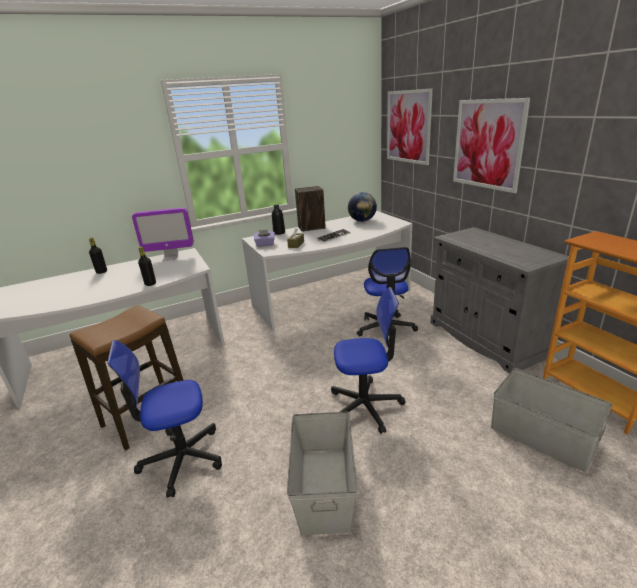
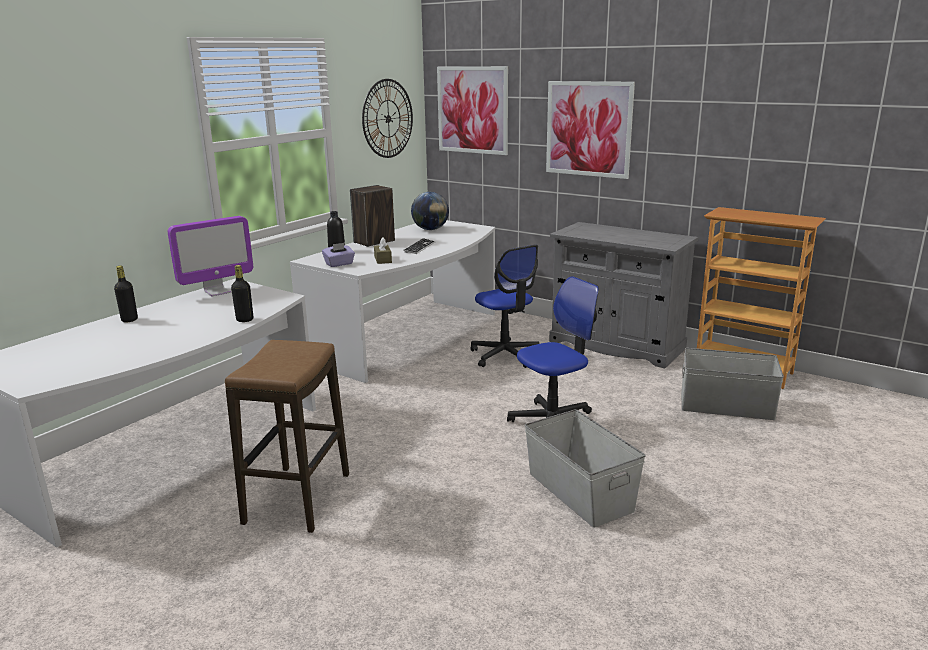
camera: 30 degrees left, 5 degrees down
(182, 458) = (397, 517): office chair -> none
(342, 134) = (388, 118): none -> wall clock

